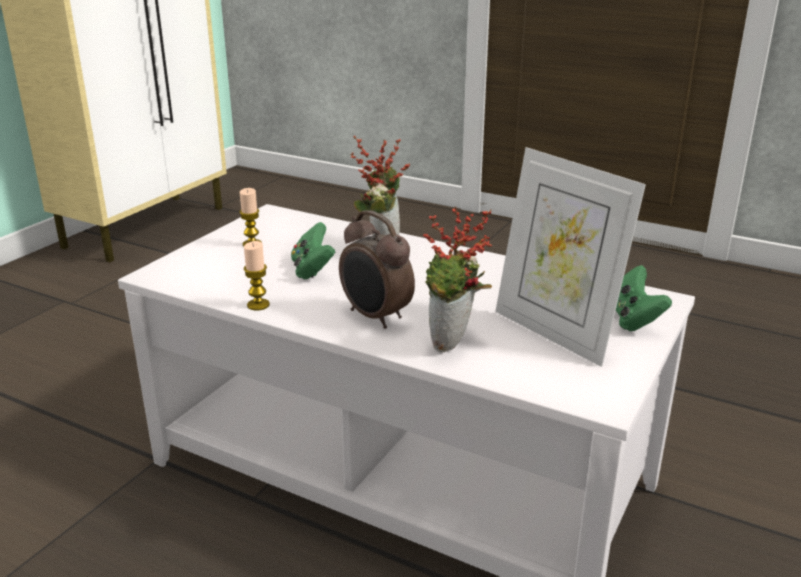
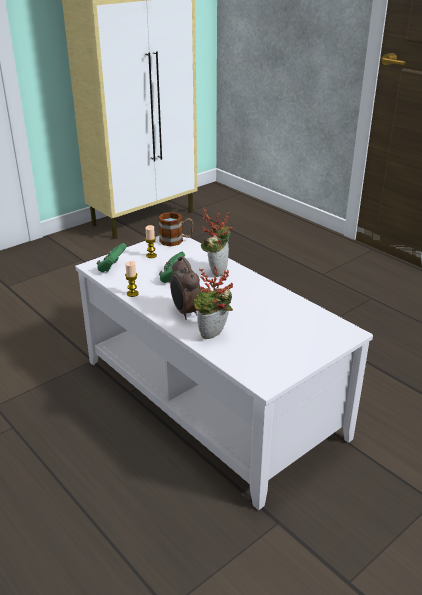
camera: 20 degrees right, 5 degrees up
(280, 218) = (176, 241): none -> mug
(555, 332) = (272, 340): picture frame -> none
(632, 319) = (322, 341): green game controller -> green game controller (112, 267)

